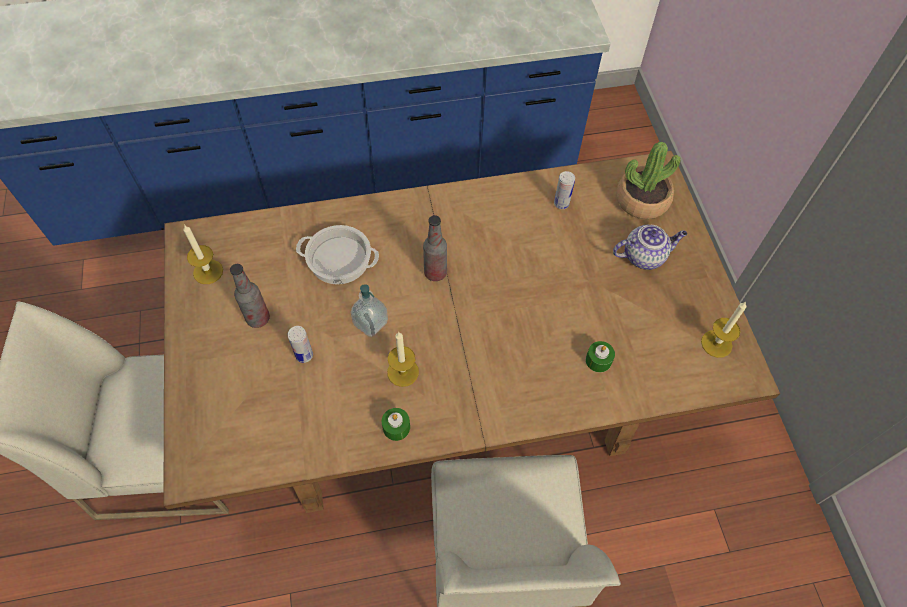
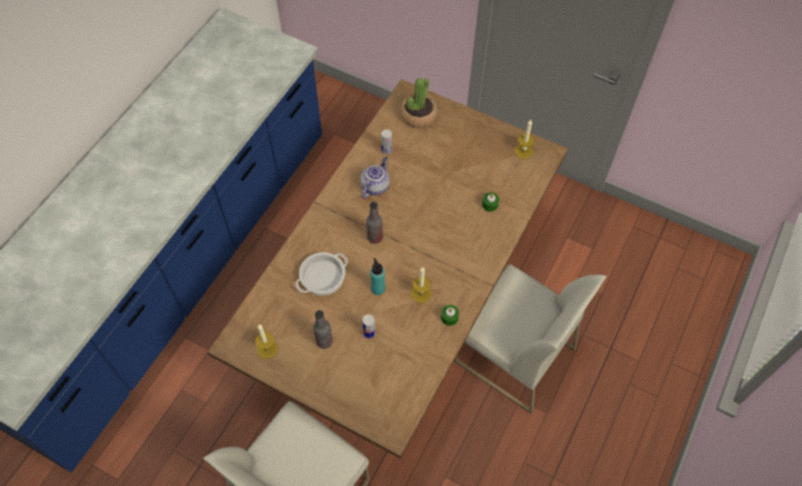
camera: 50 degrees left, 0 degrees up
(370, 323) = (378, 288): soap dispenser -> turquoise bottle
(644, 256) = (451, 140): teapot -> teapot (375, 186)

